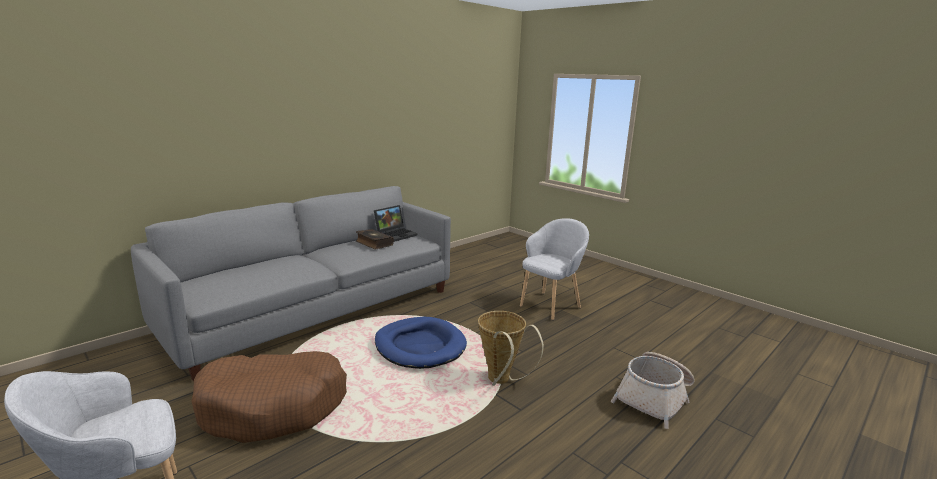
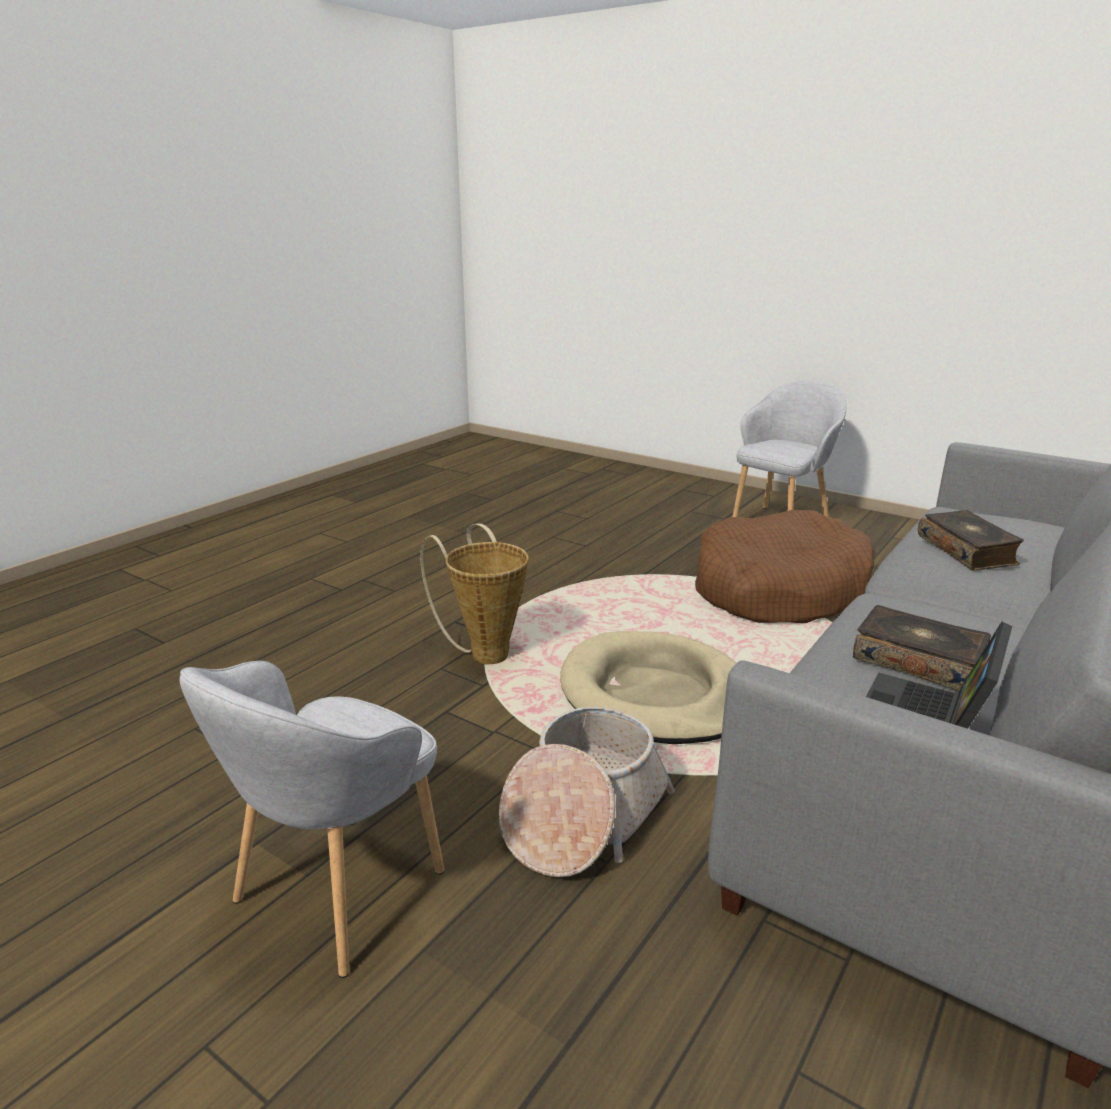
camera: 170 degrees right, 5 degrees up
(278, 267) = (967, 551): none -> book
(420, 346) = (656, 694): blue dog bed -> beige dog bed
(654, 398) = (234, 658): basket -> basket (583, 817)

